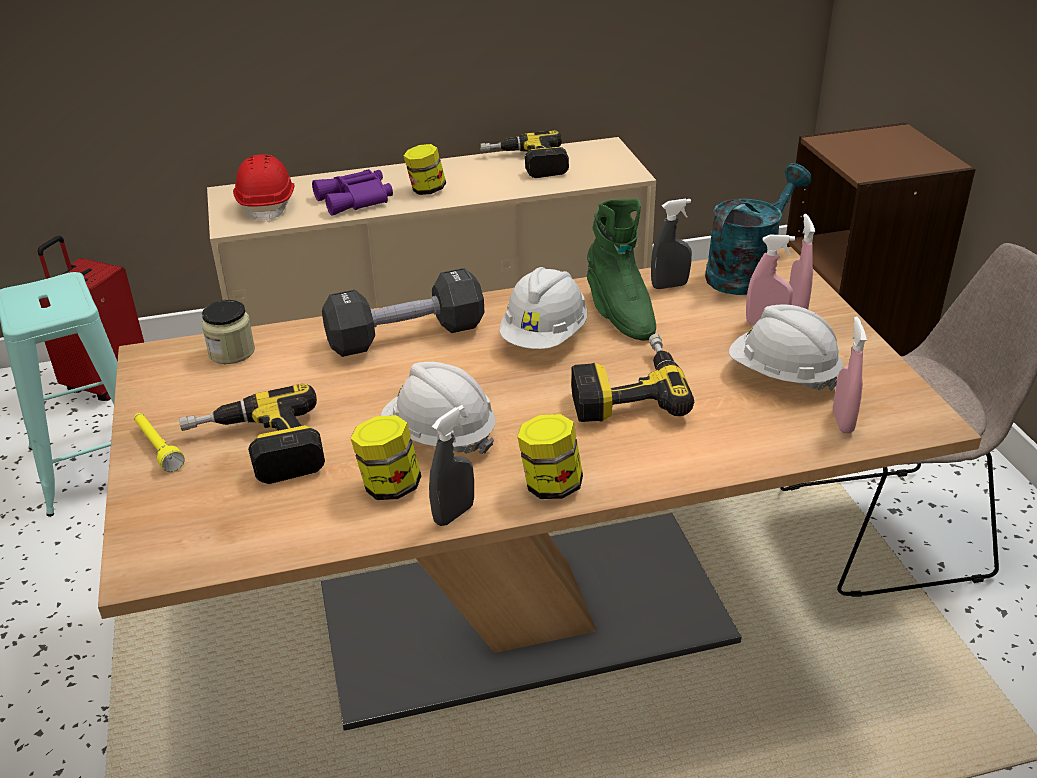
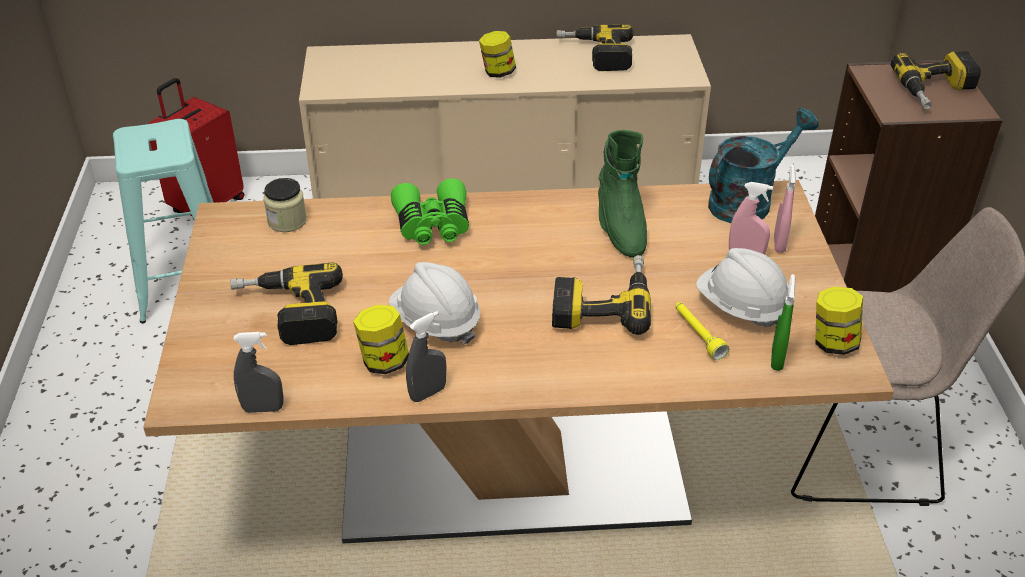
camera: 10 degrees right, 5 degrees up
(157, 448) = (211, 300): yellow flashlight -> yellow flashlight (698, 335)
(267, 204) = (355, 71): red hard hat -> none
(356, 200) = (433, 75): purple binoculars -> none
(406, 336) = (432, 225): black dumbbell -> green binoculars
(544, 337) = (548, 242): white hard hat -> none
(550, 485) = (512, 380): jar -> jar (833, 342)
(669, 286) = (673, 206): grey spray bottle -> grey spray bottle (263, 408)
(842, 422) = (777, 359): pink spray bottle -> green spray bottle
(899, 151) = (937, 91): none -> power drill

